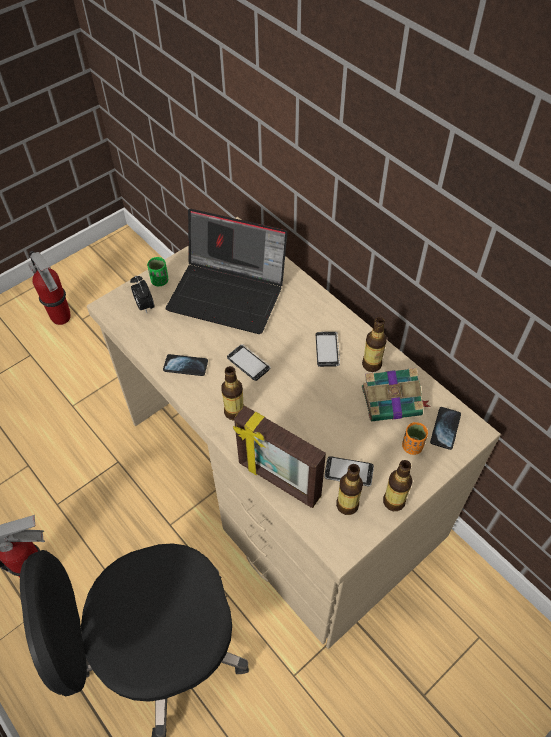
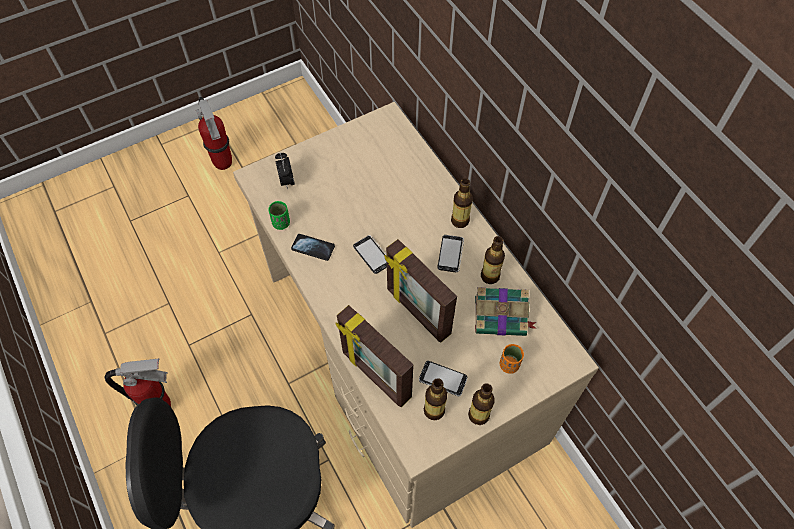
camera: 10 degrees right, 5 degrees up
(160, 281) = (306, 158): green cup -> green cup (281, 223)
(229, 293) = (369, 181): laptop -> none
(234, 412) = (348, 301): bottle -> bottle (460, 221)
(307, 411) = (417, 312): none -> picture frame
(445, 428) = (545, 353): phone -> none

